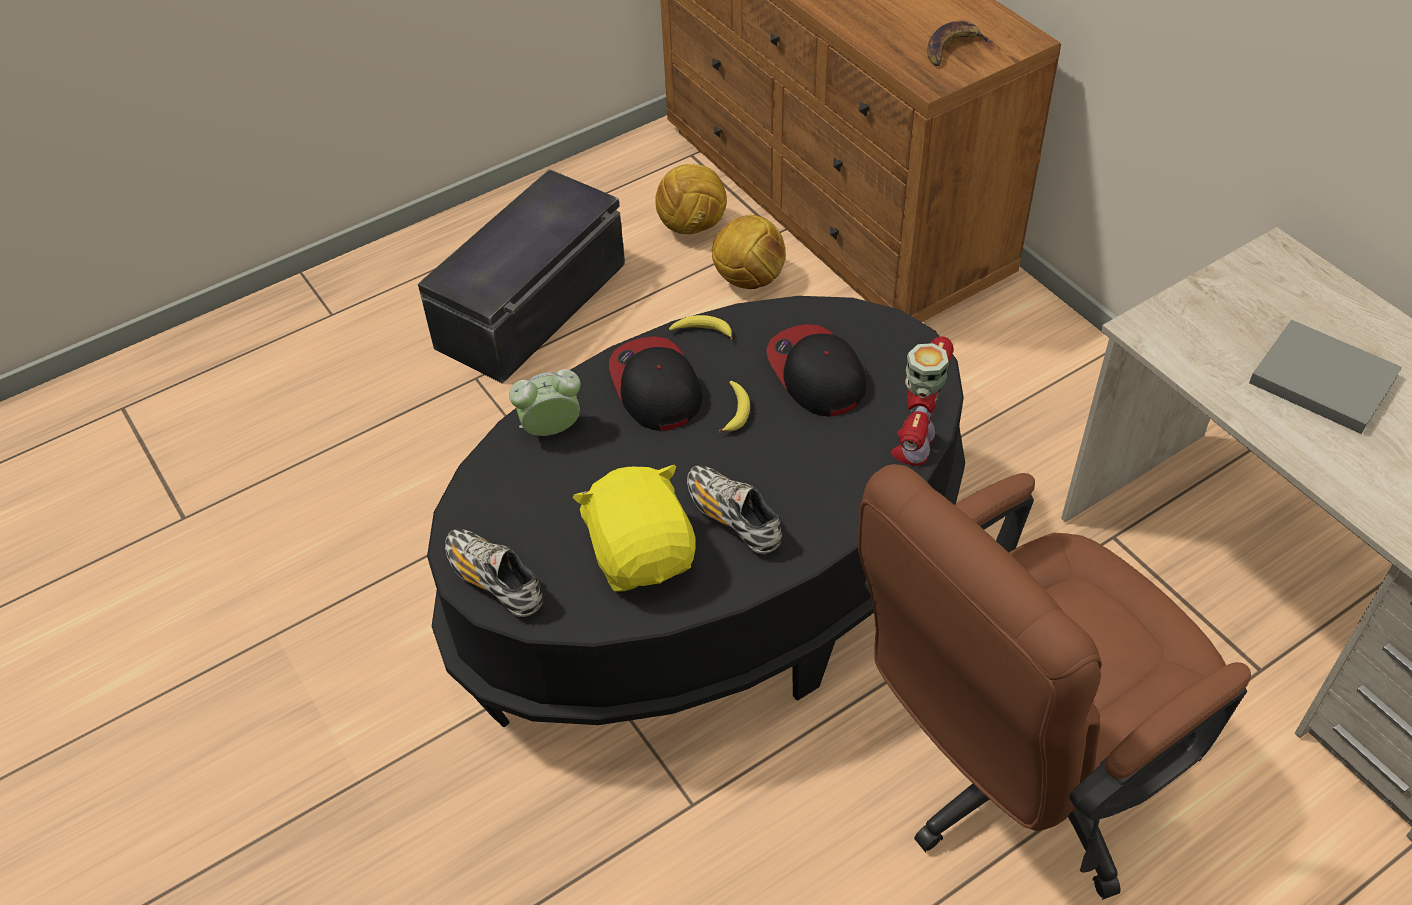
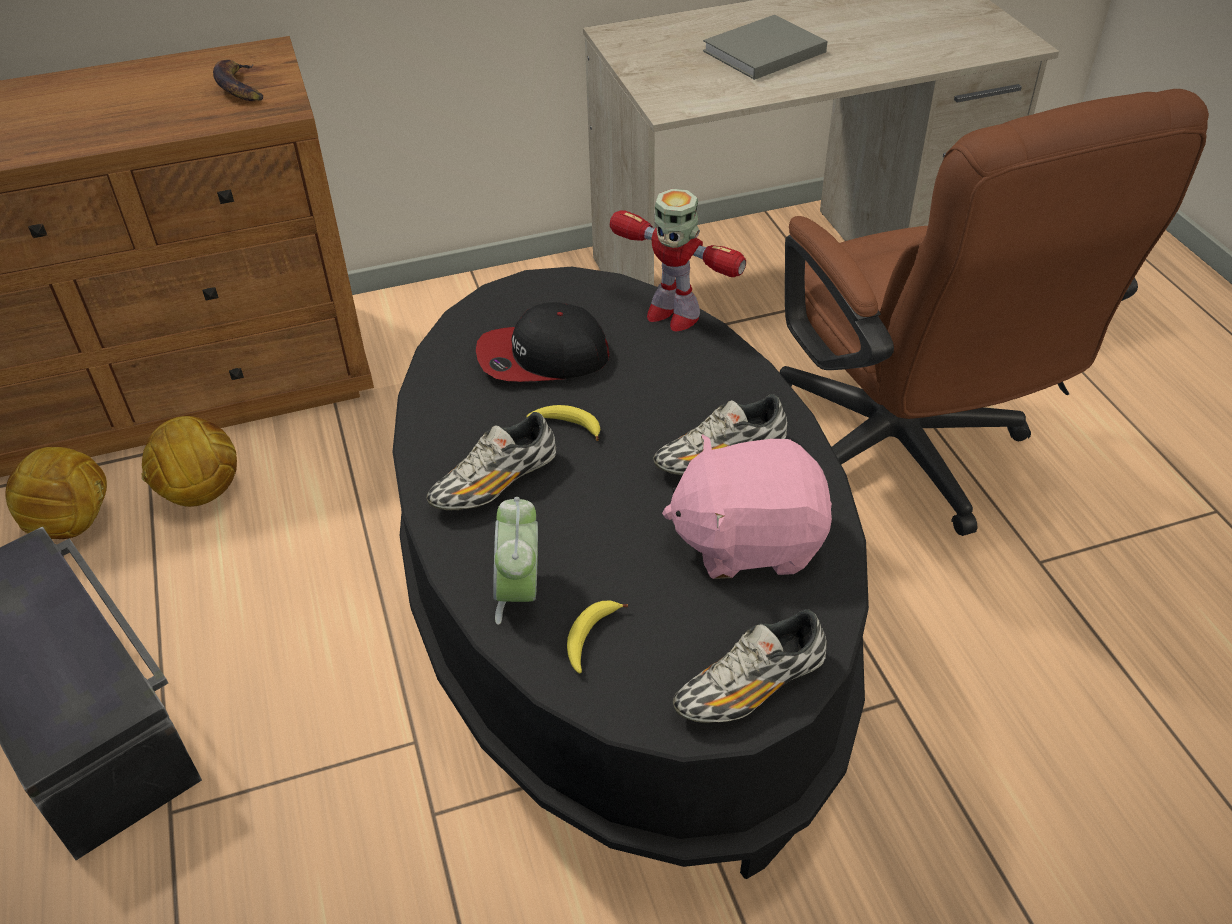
camera: 75 degrees left, 5 degrees down
(642, 554) = (748, 540): yellow plush toy -> pink plush toy
(655, 386) = (495, 484): cap -> shoe
(702, 331) = (428, 428): banana -> banana (590, 638)

